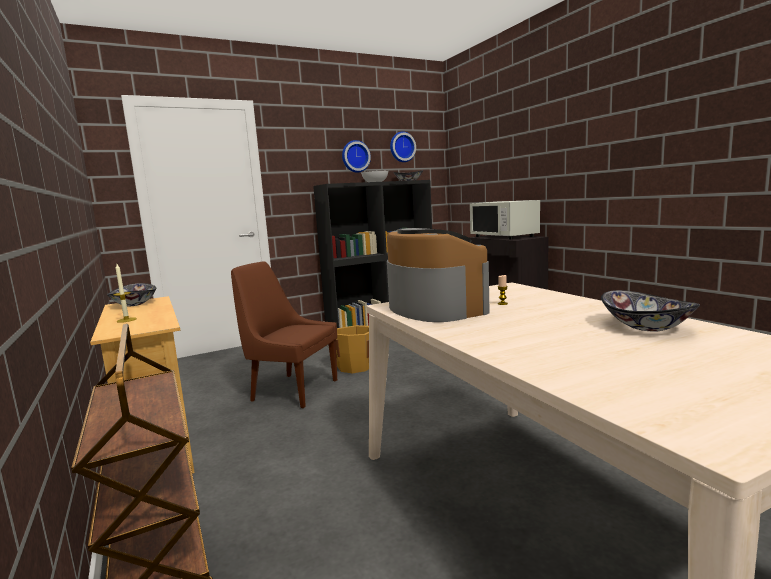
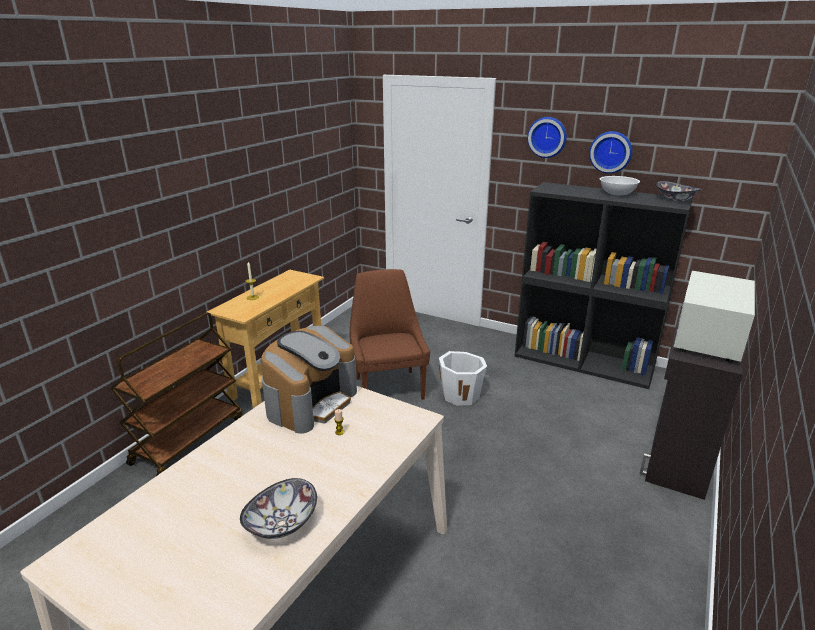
camera: 55 degrees right, 15 degrees up
(135, 304) = (293, 278): bowl -> none
(355, 366) = (461, 395): orange bucket -> white bucket
(401, 147) = (692, 145): wall clock -> wall clock (547, 137)

